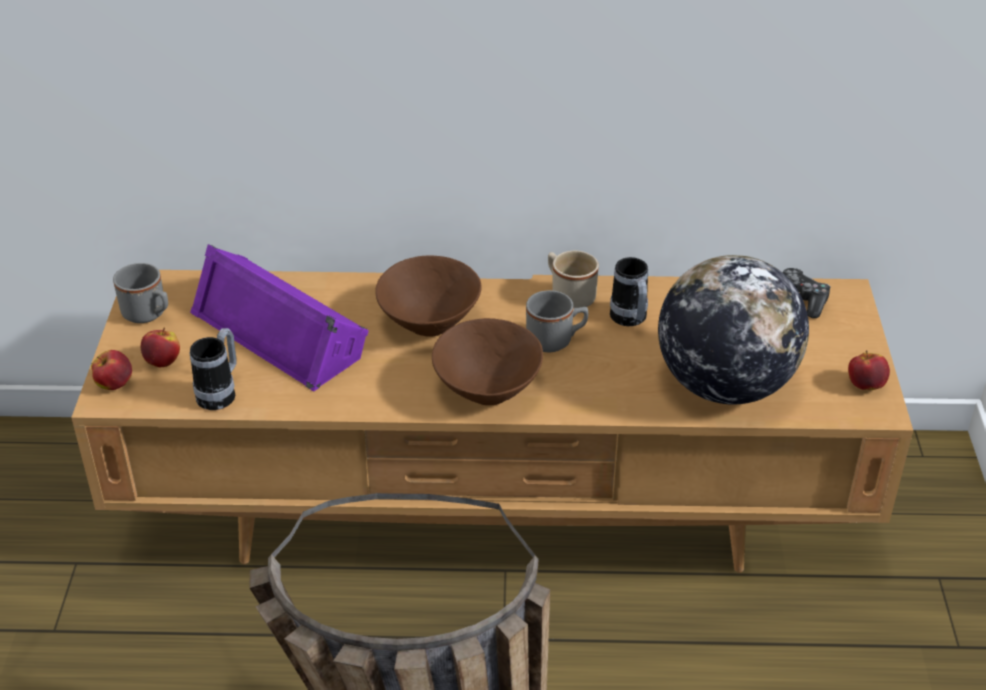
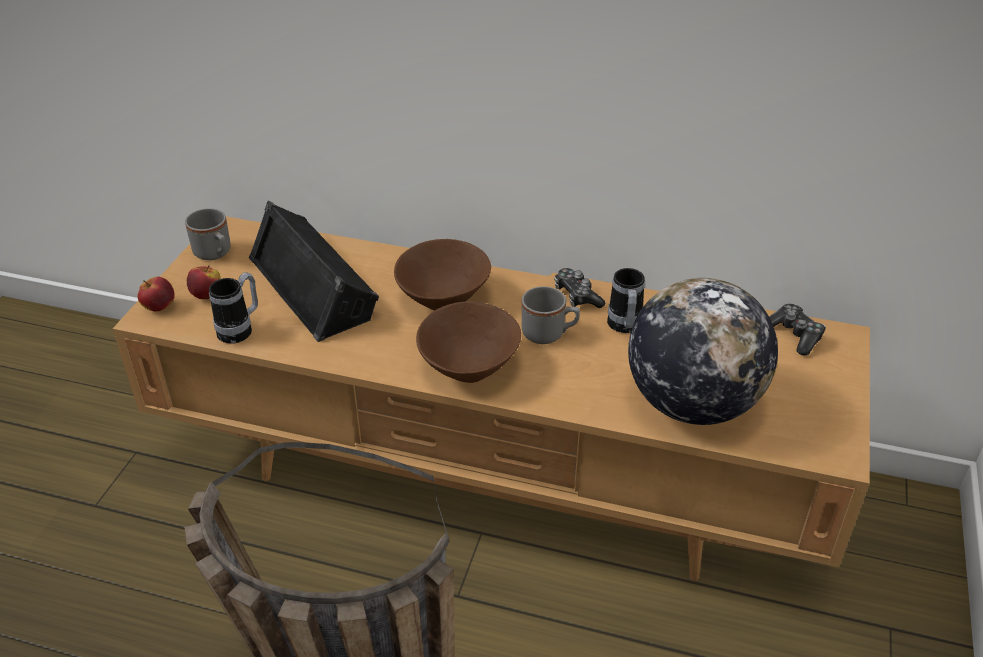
camera: 15 degrees right, 0 degrees up
(281, 331) = (315, 285): purple speaker -> black speaker
(569, 295) = (577, 296): beige mug -> game controller
(865, 385) = (833, 429): apple -> none

